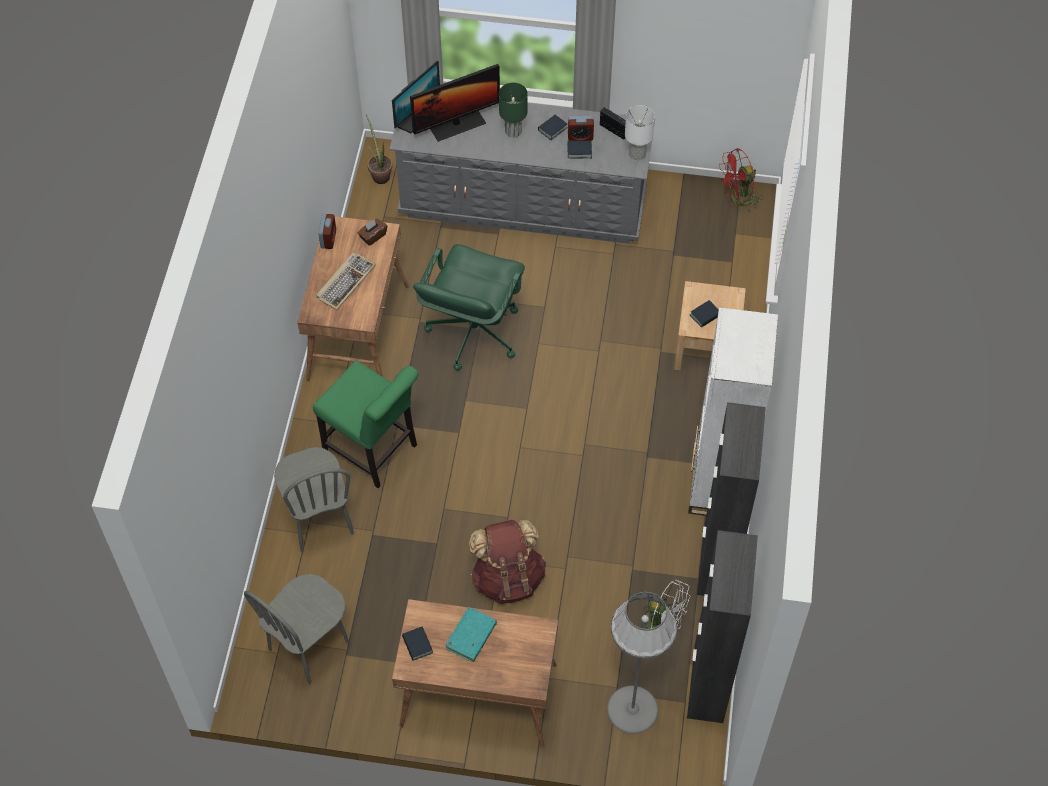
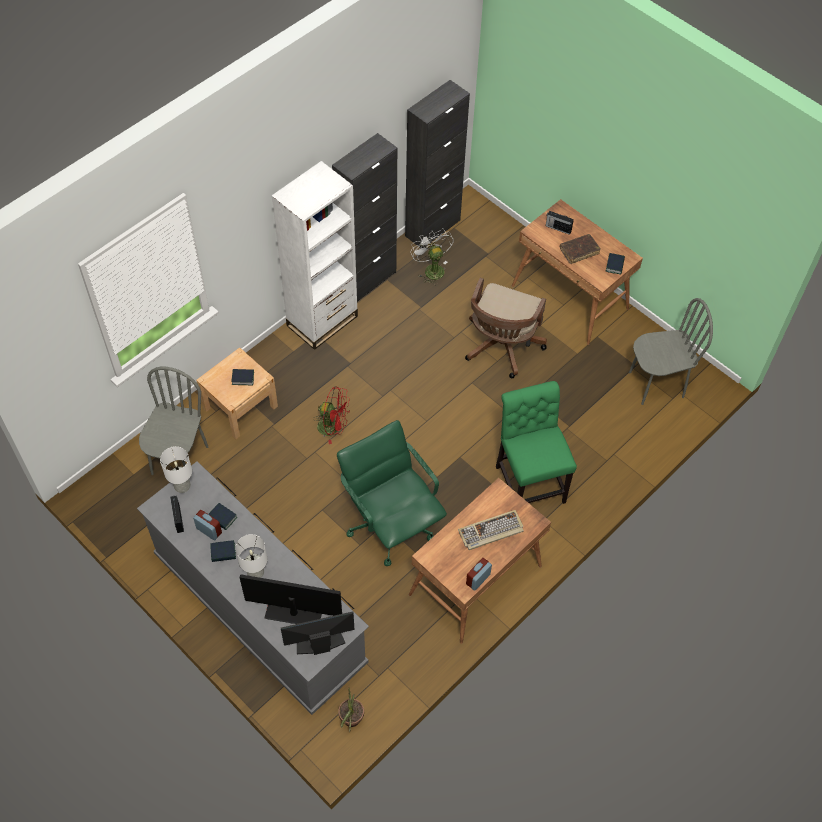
camera: 145 degrees left, 0 degrees up
(318, 519) = (599, 458): grey chair -> grey chair (179, 460)
(373, 236) = (441, 558): brown tissue box -> none
(471, 637) = (579, 251): turquoise book -> brown book
(472, 333) = (391, 524): green office chair -> green office chair turned 90 degrees counterclockwise
(508, 578) = (501, 347): brown backpack -> brown office chair
(512, 131) = (255, 573): green table lamp -> white table lamp
(518, 653) = (558, 228): none -> radio
(632, 710) = (486, 241): grey floor lamp -> none
(738, 199) = (102, 500): red fan -> red fan (333, 427)

